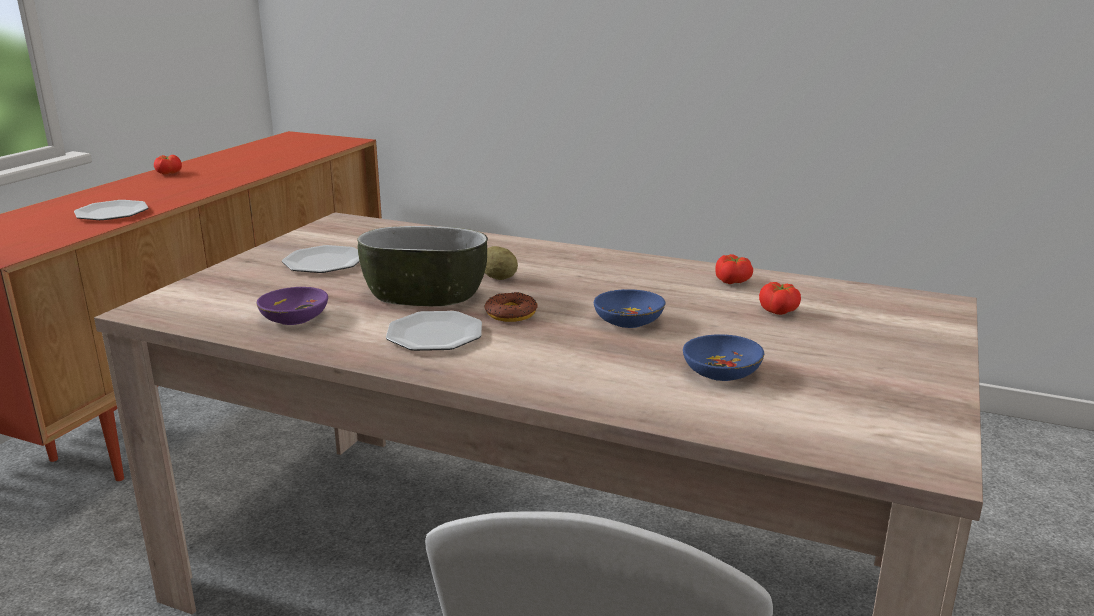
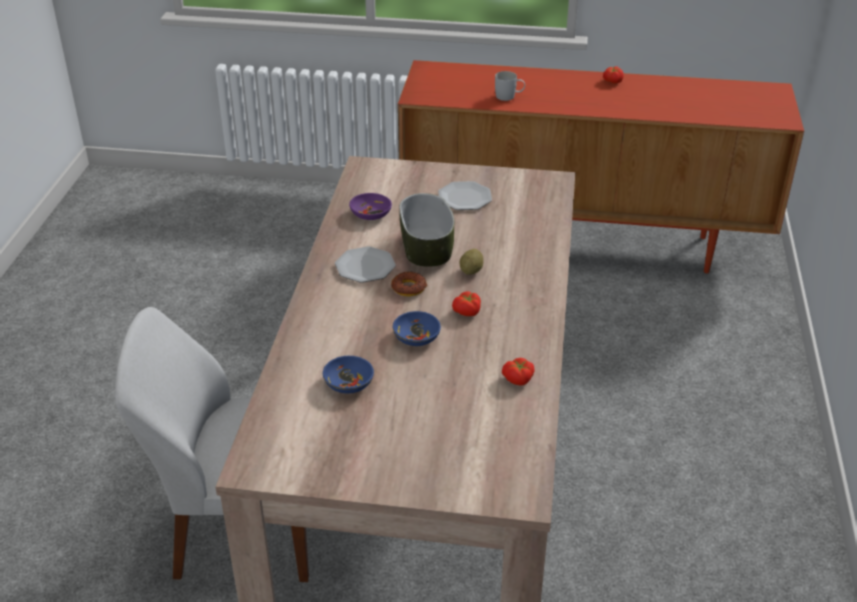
camera: 75 degrees right, 15 degrees up
(112, 213) = (509, 96): plate -> white mug
(779, 311) = (465, 406): tomato -> tomato (467, 312)

